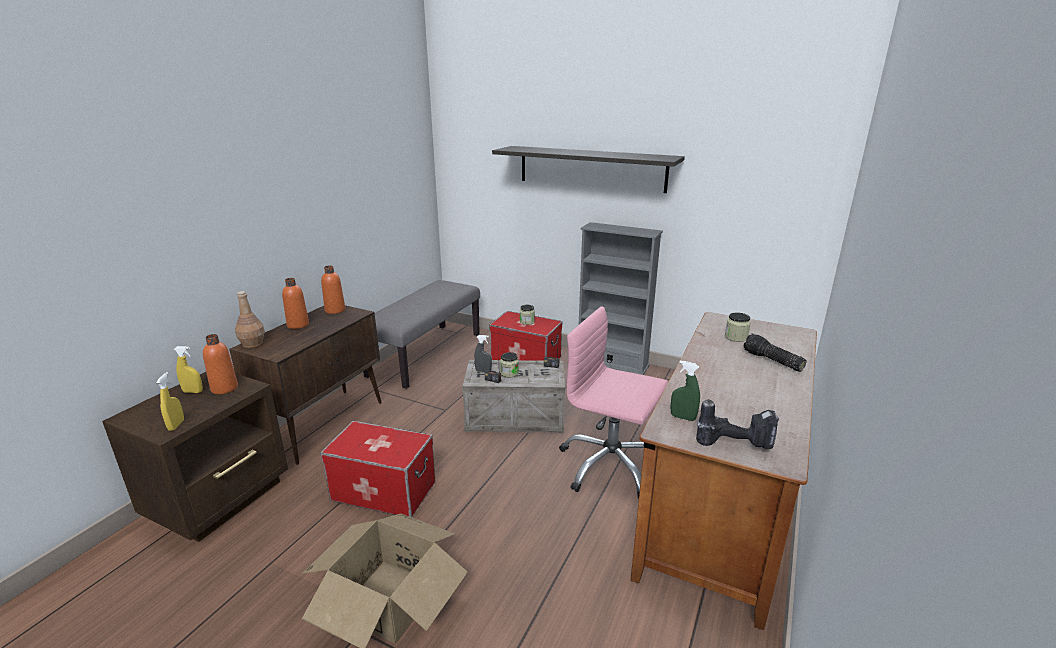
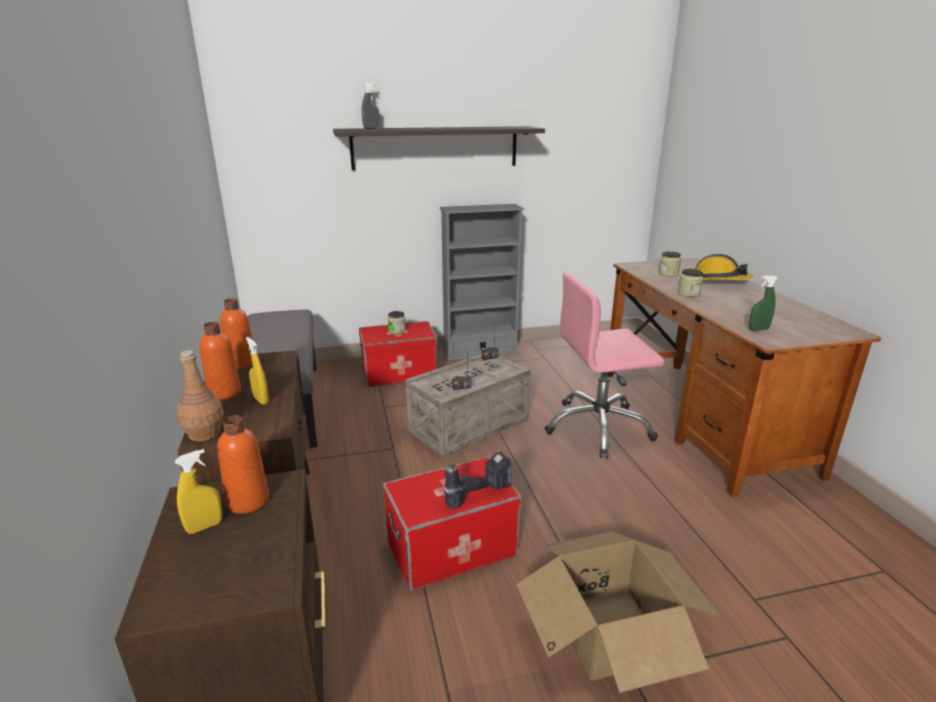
camera: 40 degrees left, 0 degrees up
(176, 425) = (272, 571): yellow spray bottle -> yellow spray bottle (261, 400)
(483, 371) = (438, 383): grey spray bottle -> grey spray bottle (371, 128)
(509, 373) = (464, 376): jar -> jar (688, 293)
(735, 443) = (814, 332): power drill -> power drill (478, 494)
(771, 361) = (718, 281): flashlight -> hard hat

